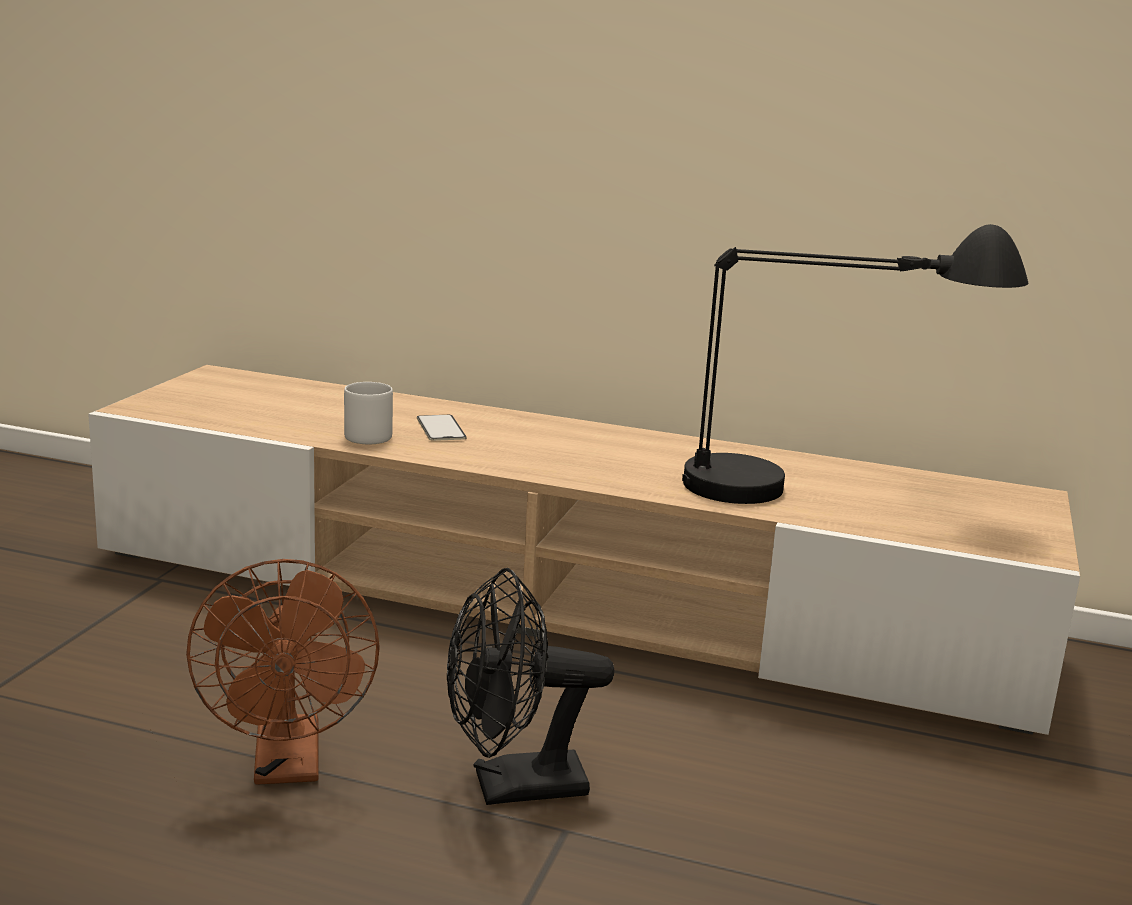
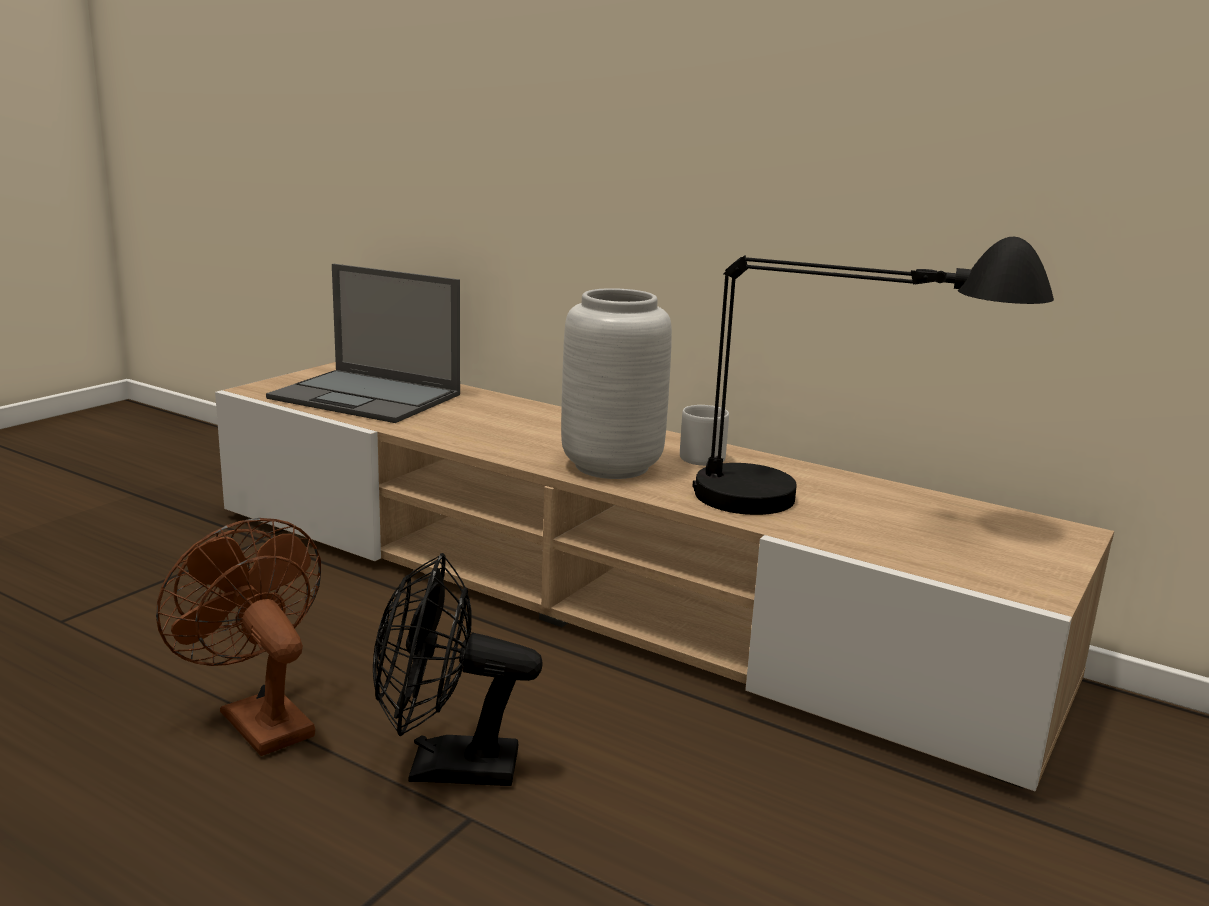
camera: 15 degrees right, 0 degrees up
(269, 408) = (367, 397): none -> laptop
(289, 766) = (258, 719): brown fan -> brown fan turned 135 degrees clockwise
(371, 435) = (435, 425): grey mug -> grey mug (705, 457)
(441, 428) = (503, 423): phone -> none
(583, 466) = (609, 466): none -> grey vase

